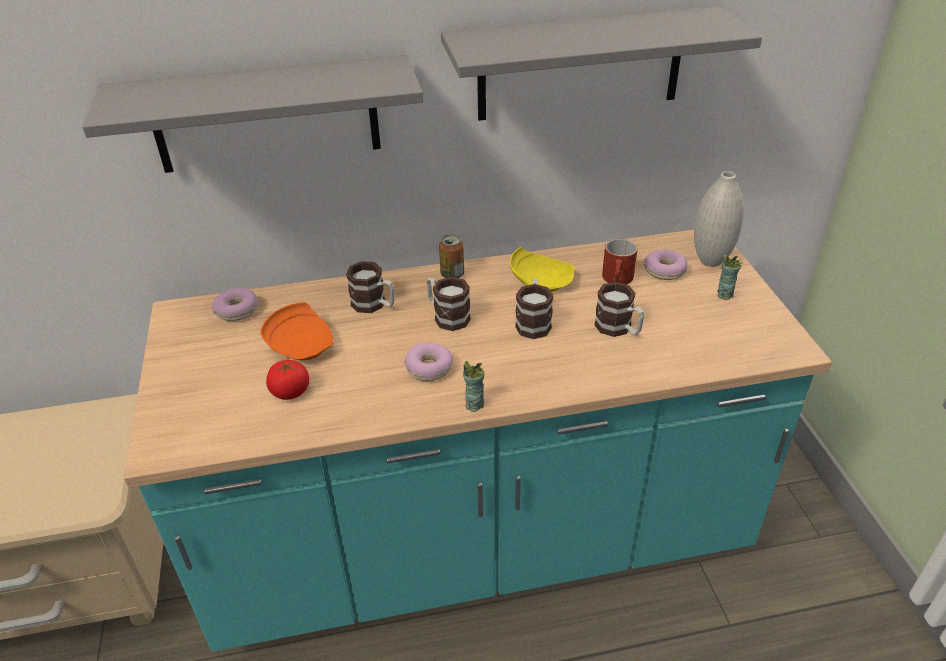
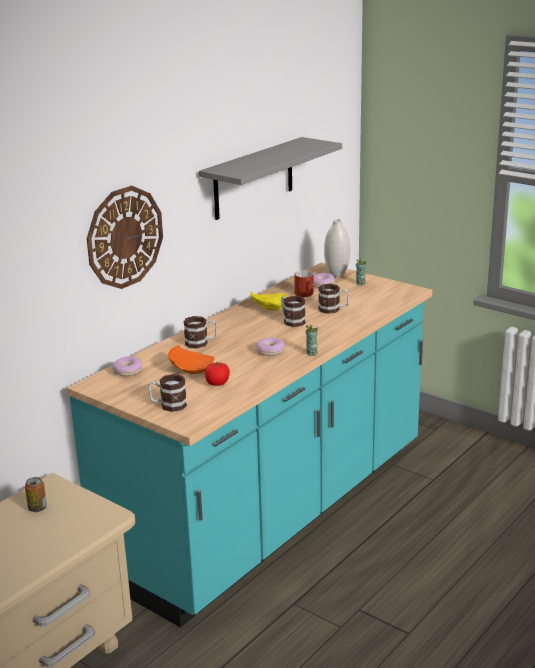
camera: 40 degrees left, 15 degrees down
(266, 115) = (124, 237): grey shelf -> wall clock
(447, 316) = (246, 333): mug -> mug (168, 405)
(452, 274) = (221, 319): can -> can (37, 508)

